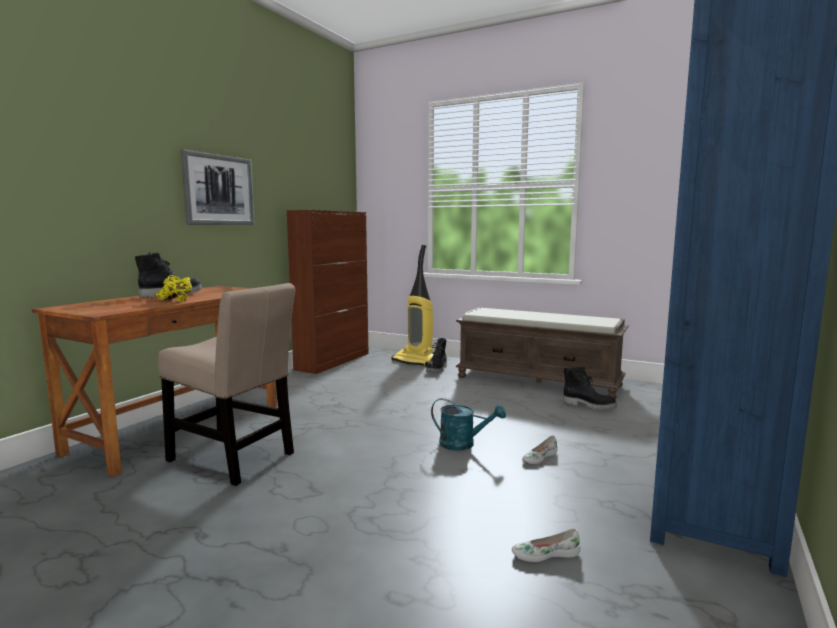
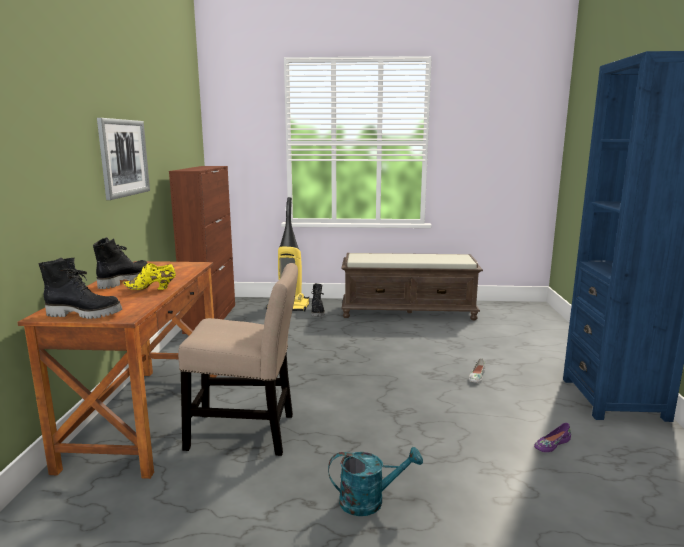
camera: 25 degrees left, 5 degrees up
(463, 444) = (415, 377): turquoise watering can -> turquoise watering can (370, 501)
(545, 554) = (551, 444): white shoe -> purple shoe
(589, 405) = (465, 327): black boot -> black boot (85, 314)

